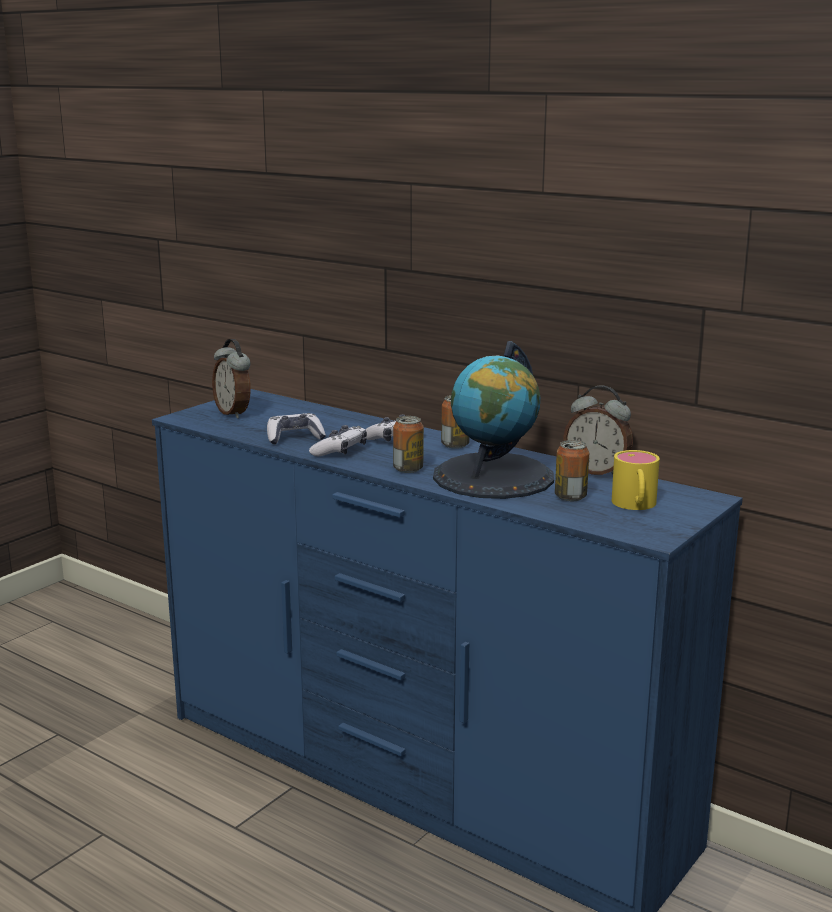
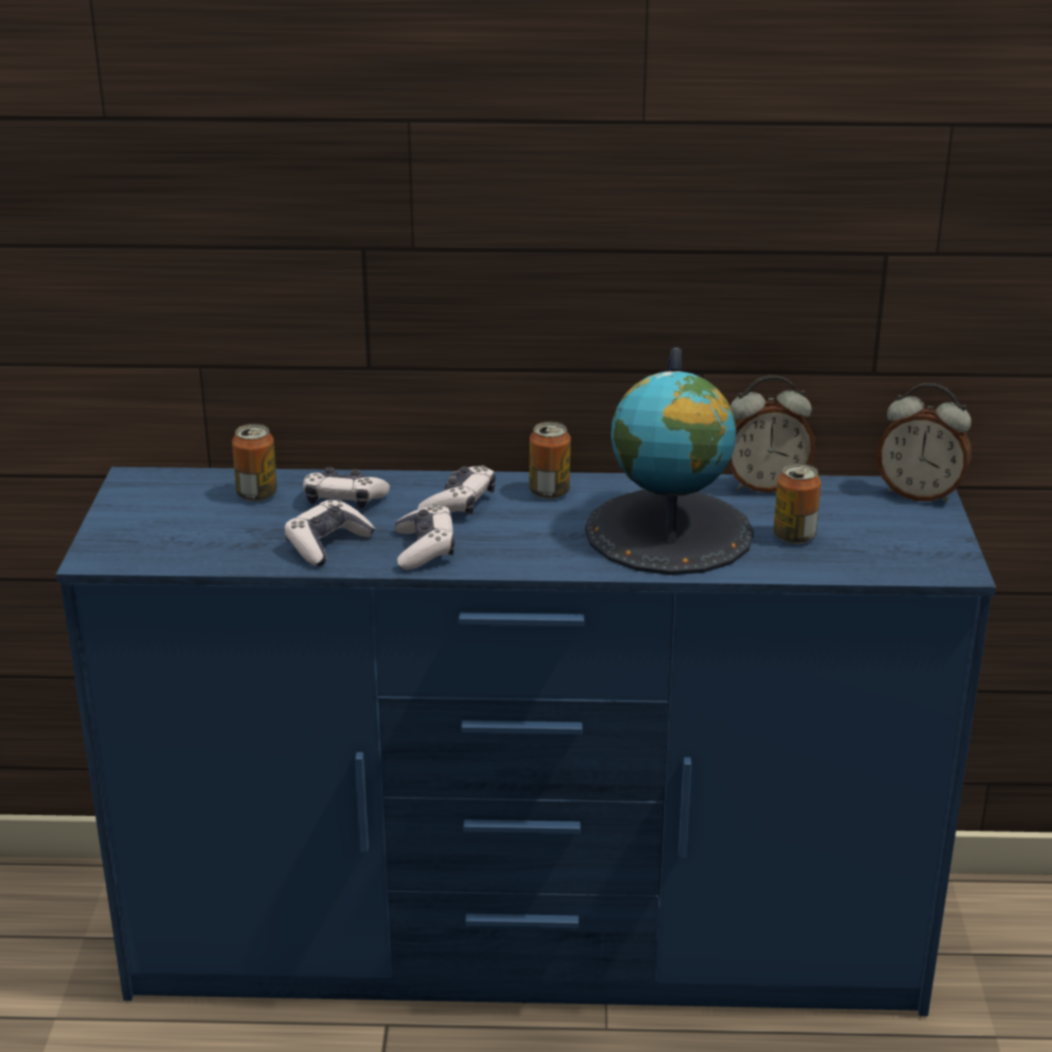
camera: 35 degrees left, 10 degrees up
(234, 413) = (167, 524): alarm clock -> alarm clock (919, 494)
(336, 424) = (344, 500): none -> game controller
(408, 469) = (555, 553): can -> can (257, 494)
(635, 506) = (874, 527): yellow mug -> none

